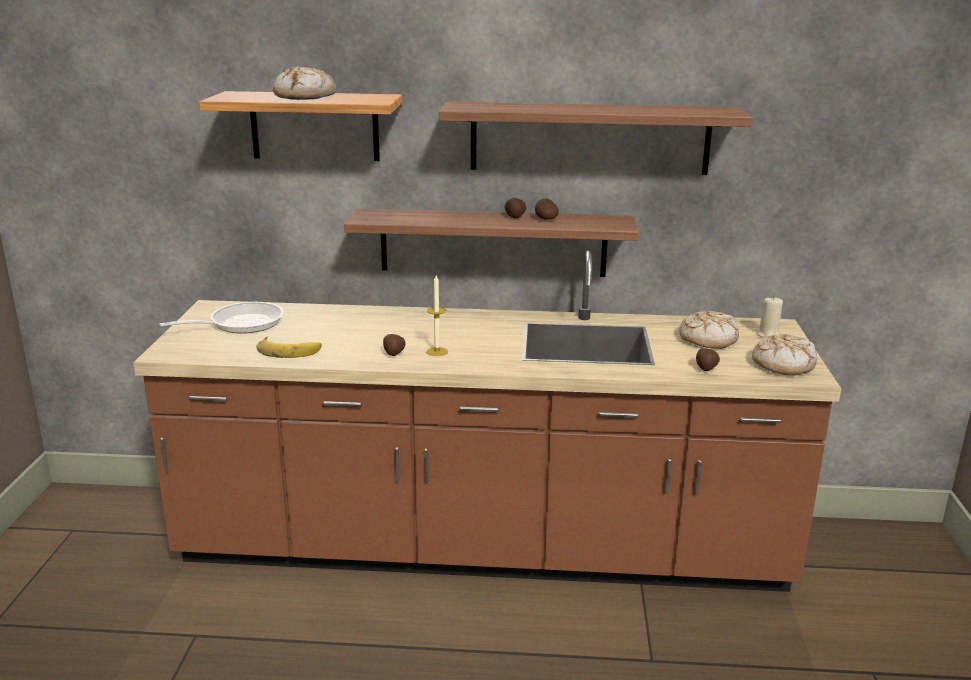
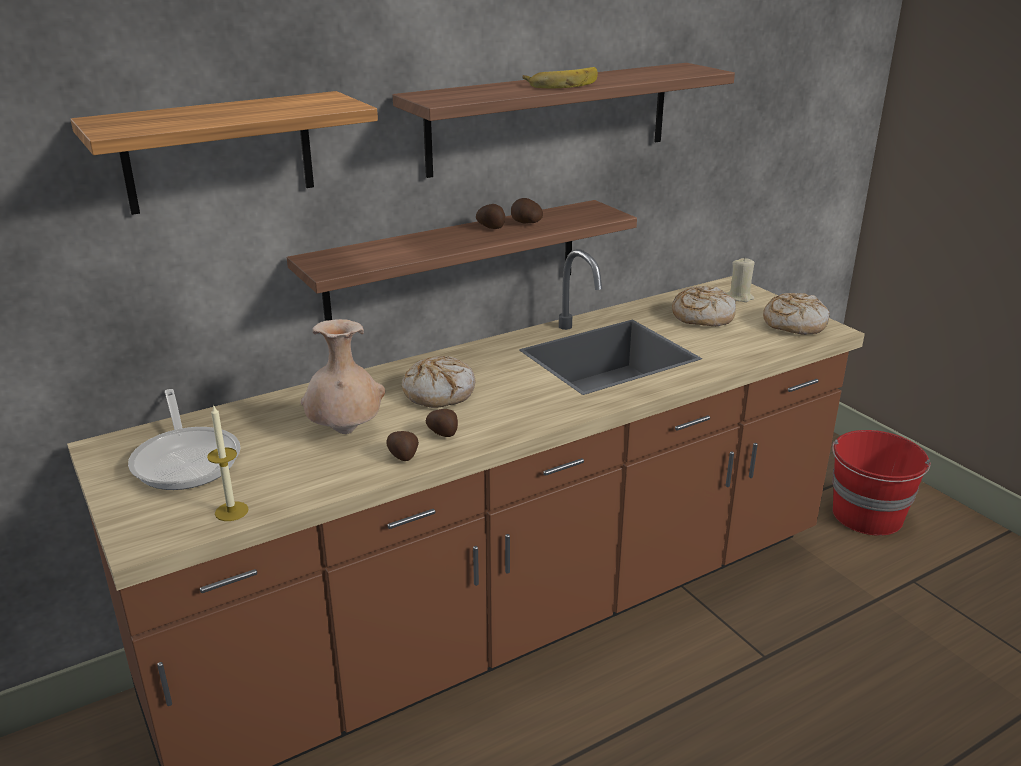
camera: 35 degrees left, 5 degrees up
(239, 324) = (187, 459): frying pan -> frying pan turned 135 degrees clockwise
(289, 350) = (312, 473): banana -> banana (561, 83)
(305, 96) = (228, 111): bread -> bread (439, 392)
(340, 335) = (345, 431): none -> beige vase
(437, 351) = (485, 414): candle -> candle (231, 511)
(706, 368) = (747, 348): potato -> potato (403, 456)
(892, 606) = (867, 516): none -> red bucket

